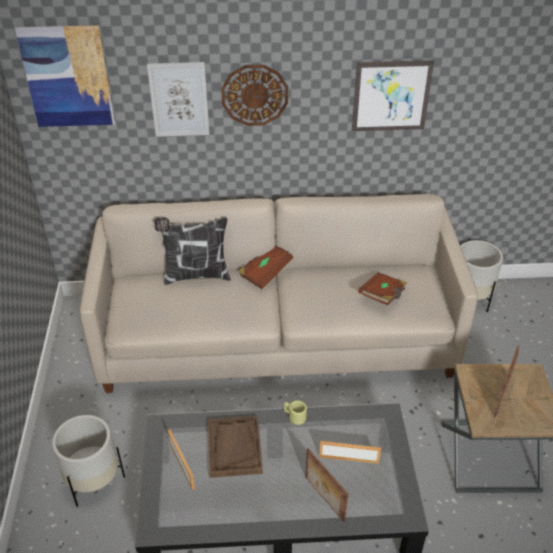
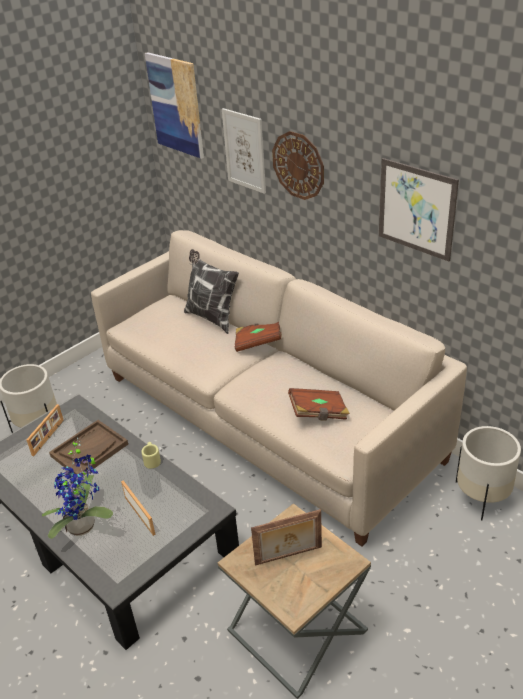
camera: 50 degrees right, 5 degrees down
(323, 499) = (85, 526): picture frame -> potted plant

